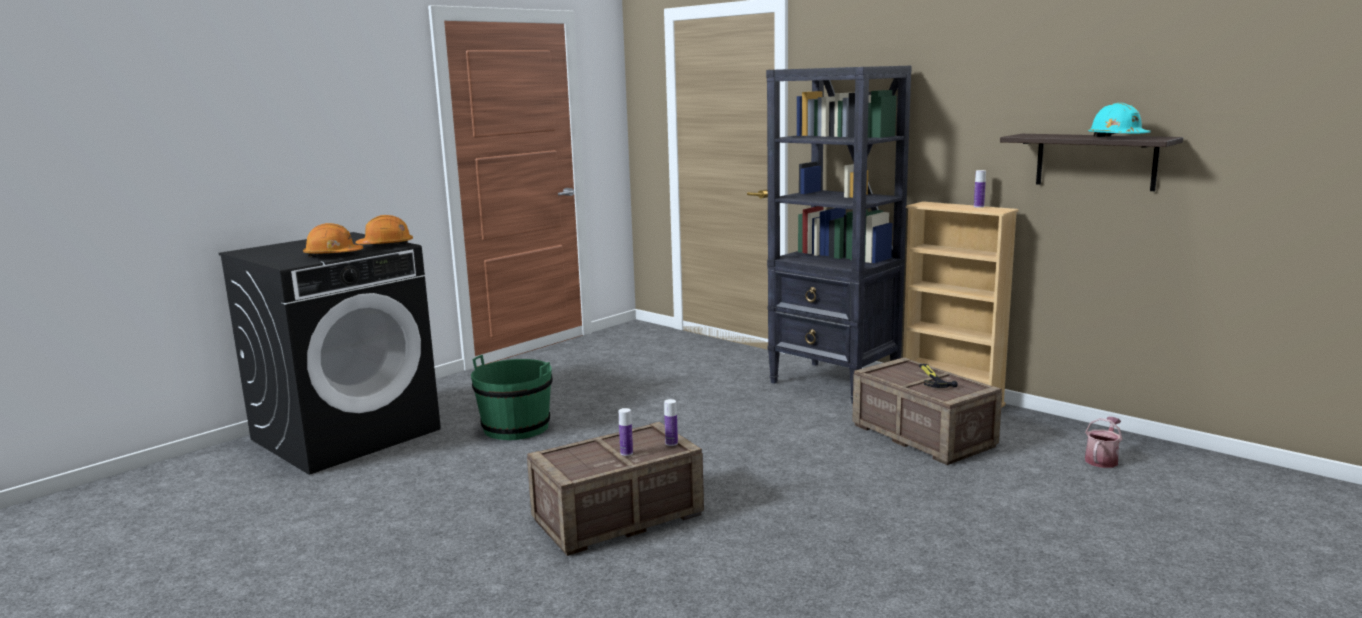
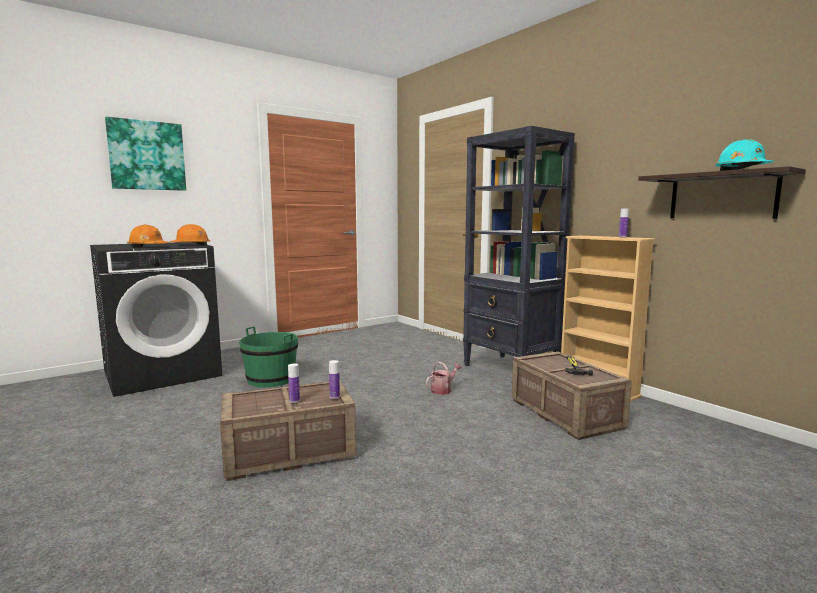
camera: 10 degrees right, 5 degrees down
(284, 106) = (147, 155): none -> picture
(1102, 459) = (722, 450): watering can -> watering can (443, 390)

